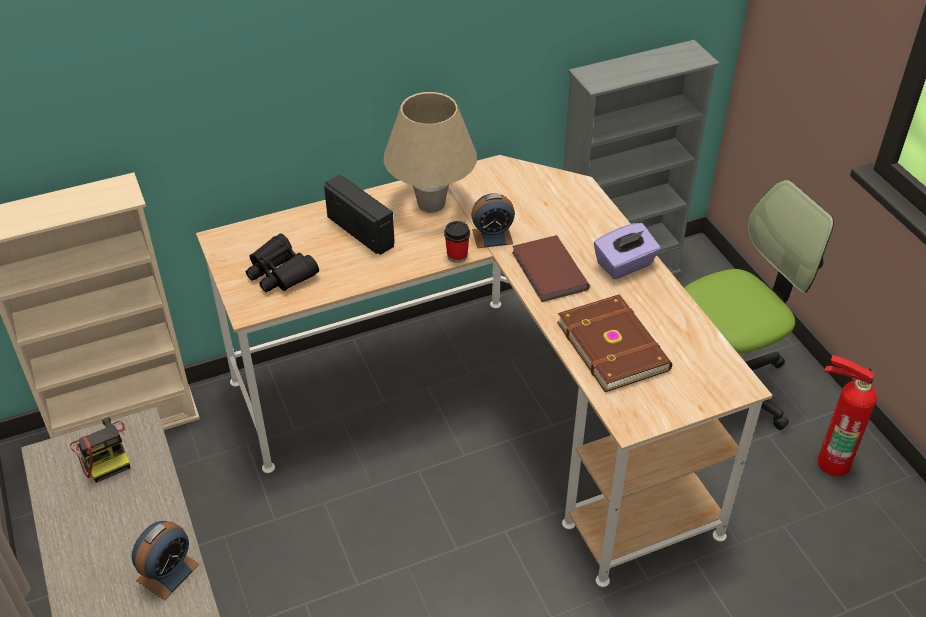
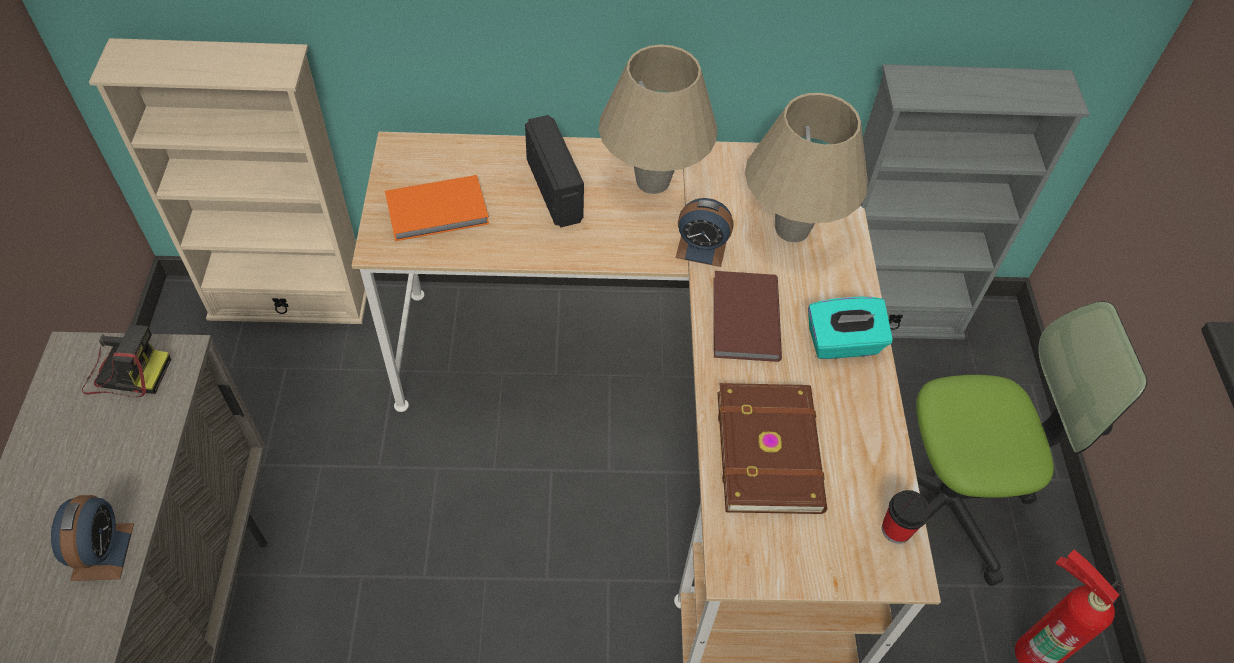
camera: 20 degrees right, 10 degrees up
(104, 452) = (126, 371): camera -> camera turned 75 degrees counterclockwise
(168, 572) = (103, 551): alarm clock -> alarm clock turned 60 degrees counterclockwise
(280, 272) = (439, 212): black binoculars -> orange book
(457, 256) = (646, 260): cup -> cup (896, 530)
(549, 205) = (792, 229): none -> beige table lamp
(625, 265) = (843, 343): purple tissue box -> turquoise tissue box

